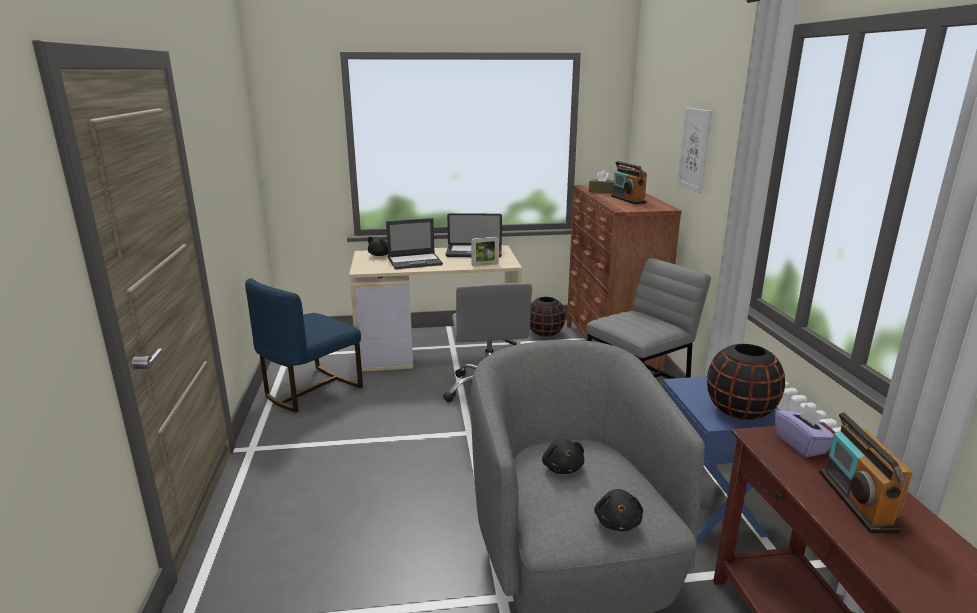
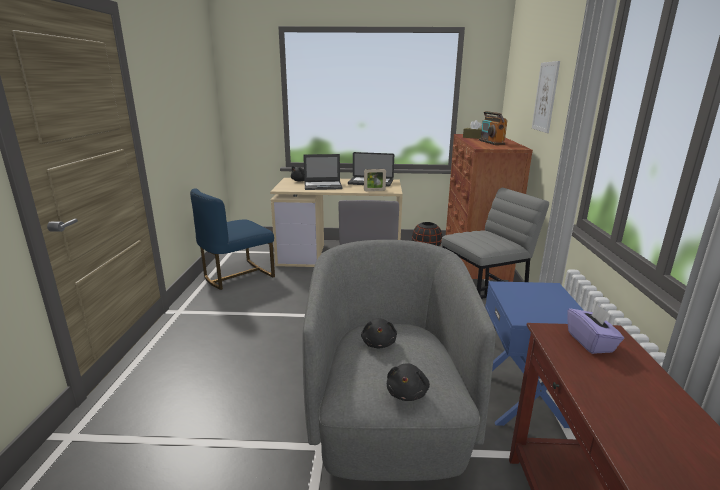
camera: 10 degrees right, 0 degrees up
(740, 411) = (549, 311): black vase -> none
(857, 501) = (631, 399): radio -> none

